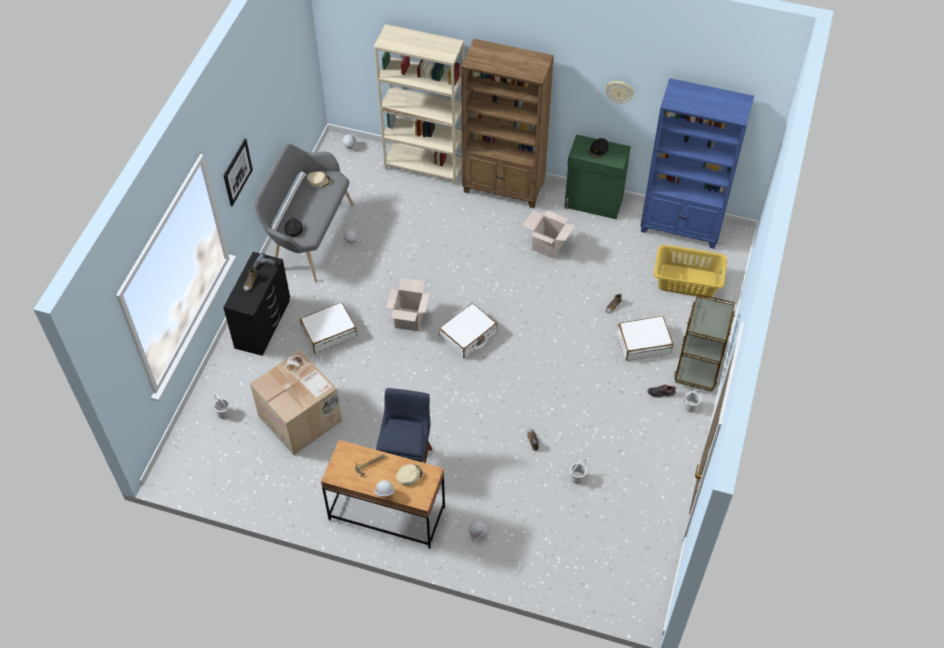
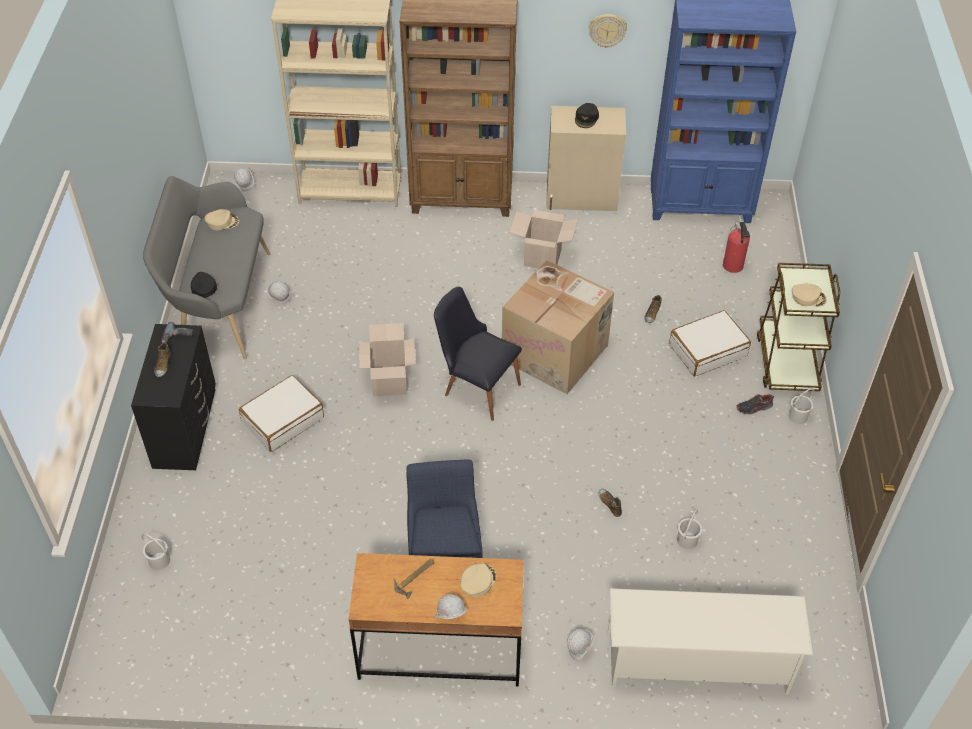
camera: 15 degrees left, 5 degrees down
(237, 172) = (116, 208): picture -> none
(301, 418) = (276, 544): cardboard box -> cardboard box (556, 352)
(468, 335) = (476, 386): white suitcase -> black chair
(553, 561) = (697, 662): none -> white shoe rack
(593, 203) = (582, 198): green cabinet -> beige cabinet
(687, 282) = (733, 267): yellow laundry basket -> fire extinguisher
(709, 324) = (808, 297): none -> beige cap

